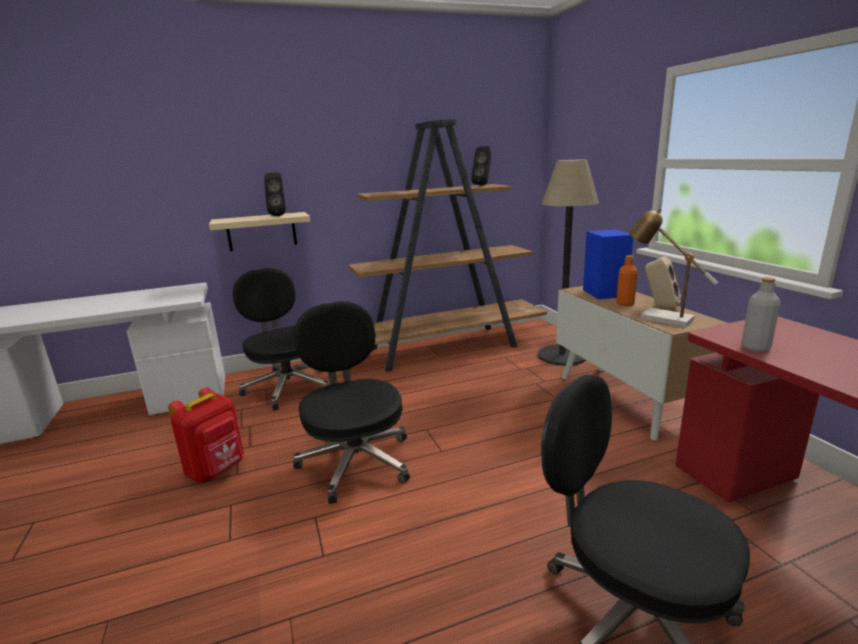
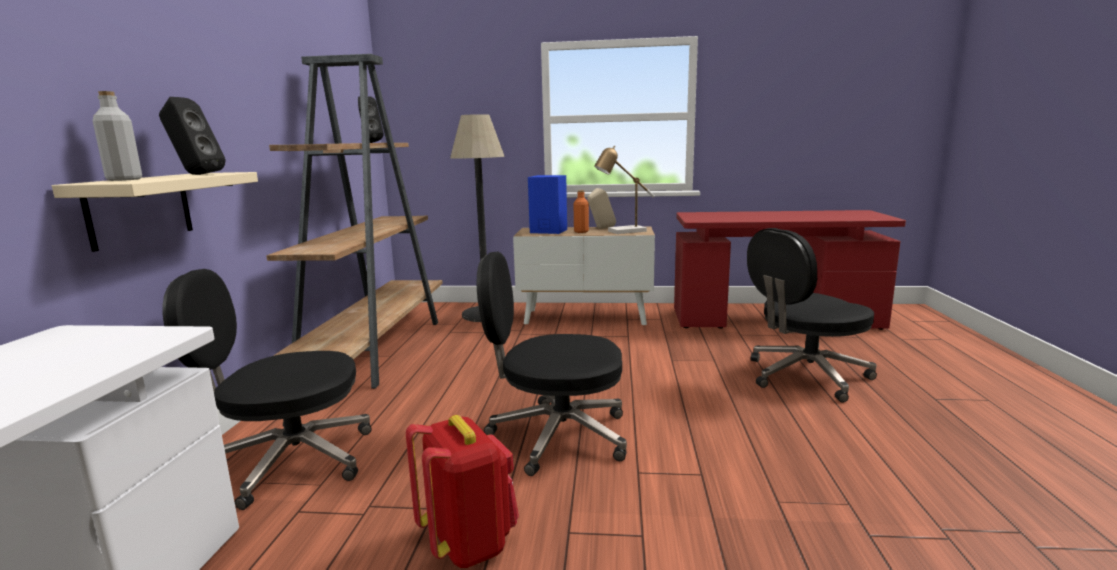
camera: 65 degrees left, 5 degrees down
(755, 347) = (723, 219): grey bottle -> grey bottle (124, 180)

